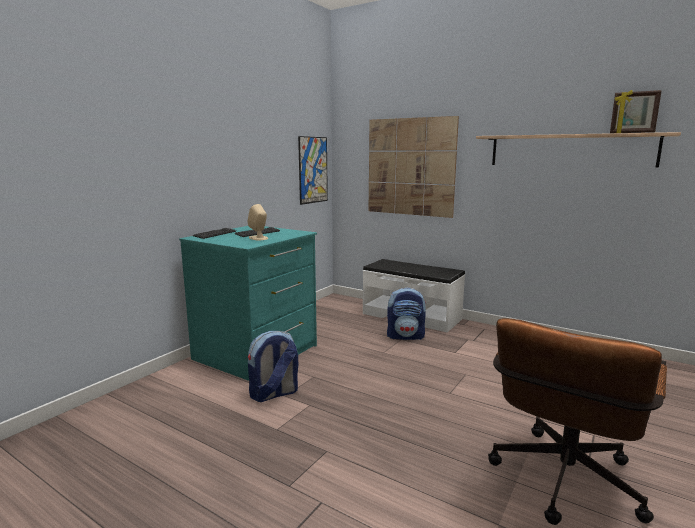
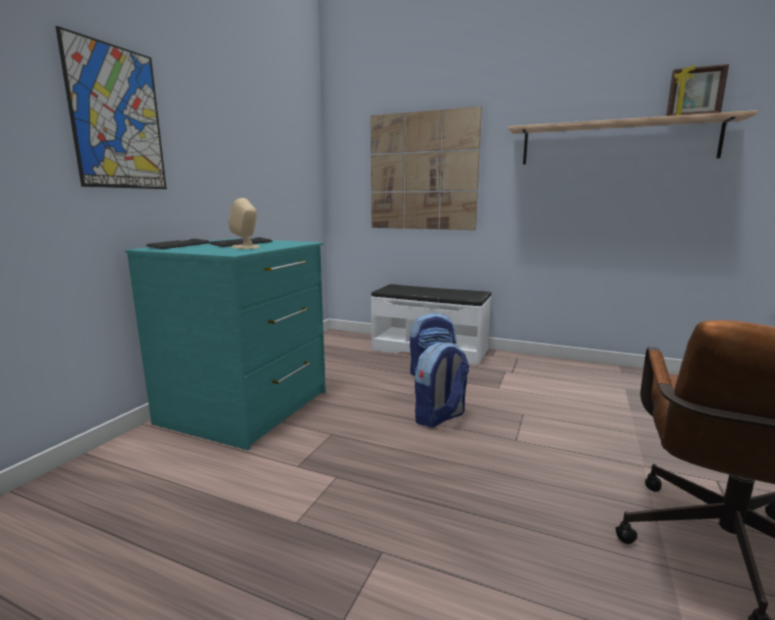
camera: 10 degrees left, 0 degrees up
(274, 394) = (281, 465): backpack -> backpack (440, 417)
(313, 170) = (303, 177): picture -> picture (117, 118)

